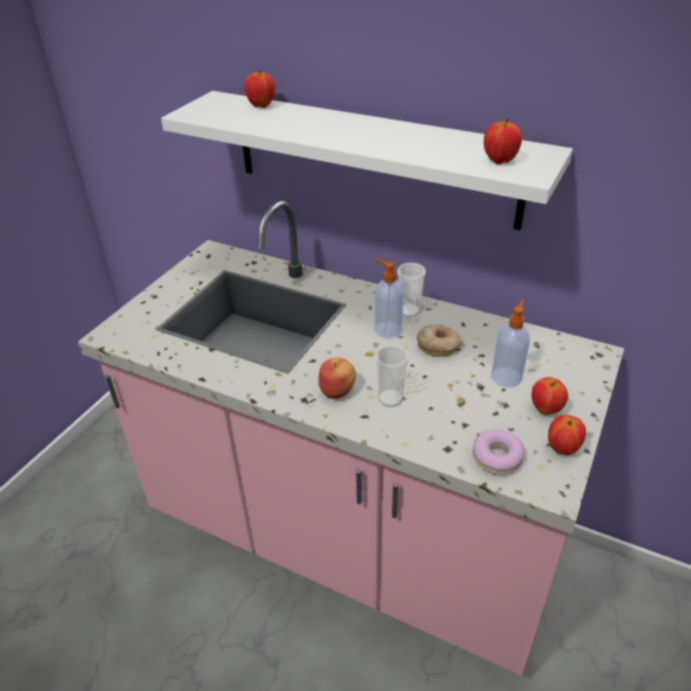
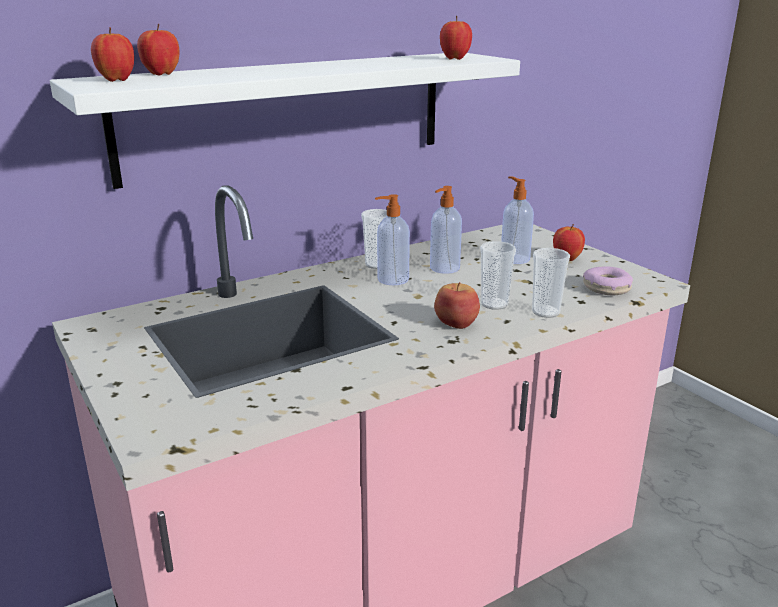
camera: 60 degrees left, 15 degrees down
(402, 433) = (545, 312): none -> cup
(438, 346) = (444, 268): donut -> soap dispenser
(562, 448) = (614, 266): apple -> apple (116, 80)

